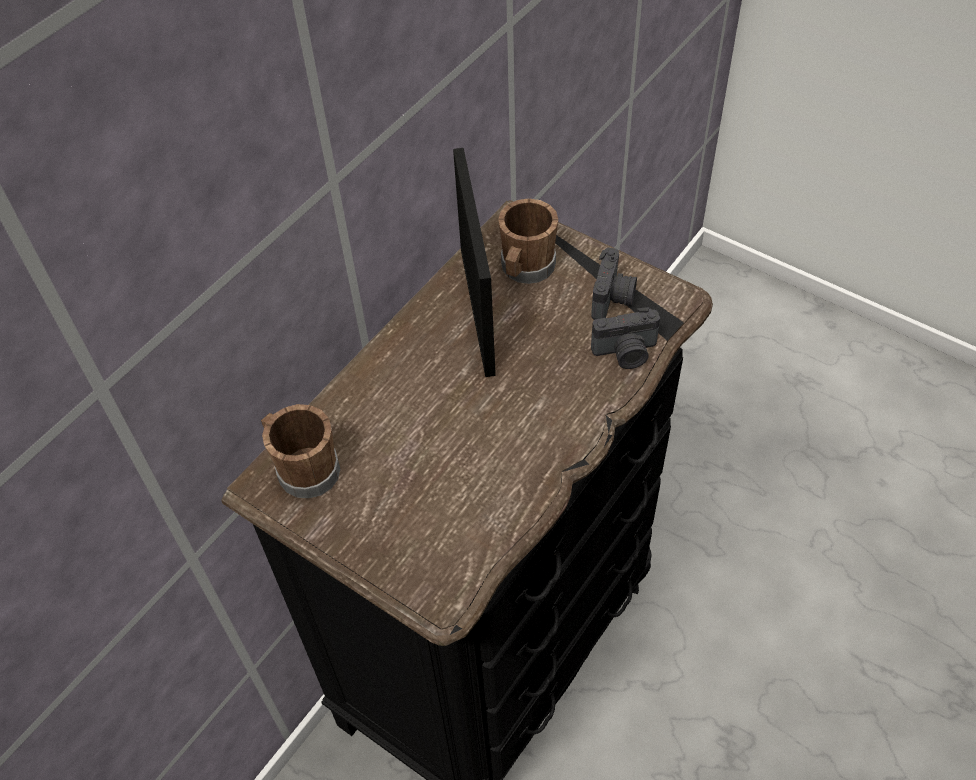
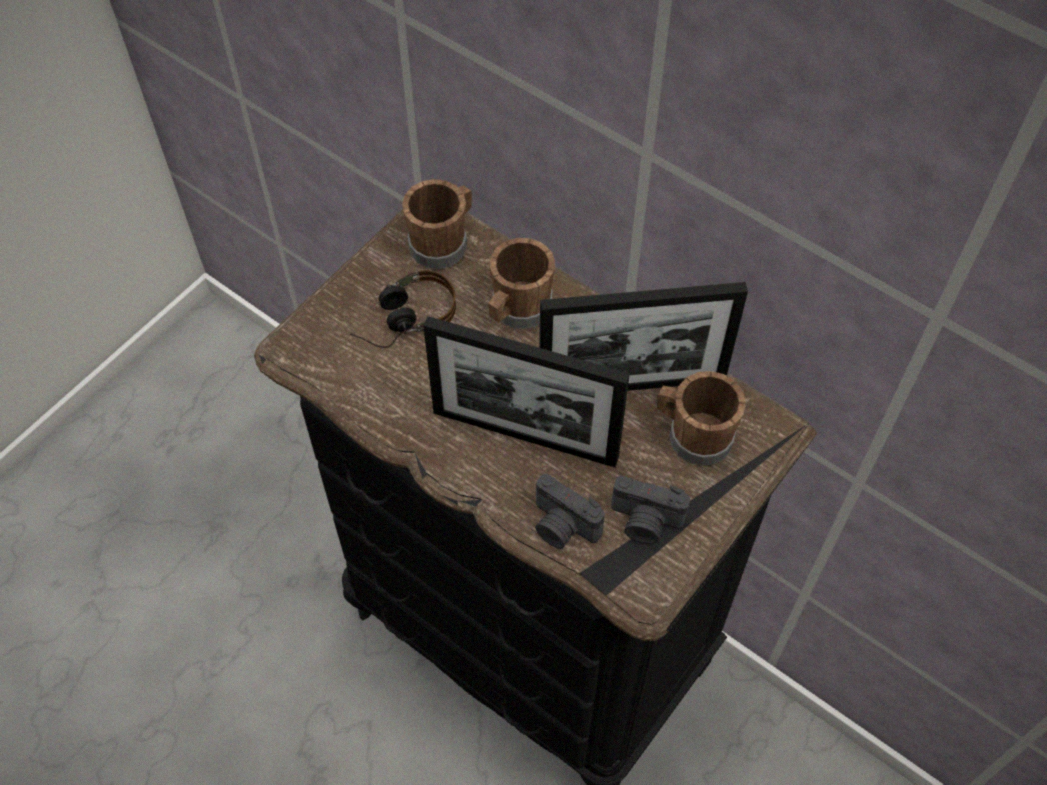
camera: 90 degrees right, 5 degrees up
(393, 398) = (517, 310): none -> brown mug
(405, 496) = (402, 320): none -> headphones
(536, 384) = (525, 435): none -> picture frame
(626, 353) = (562, 527): camera -> camera turned 45 degrees counterclockwise

